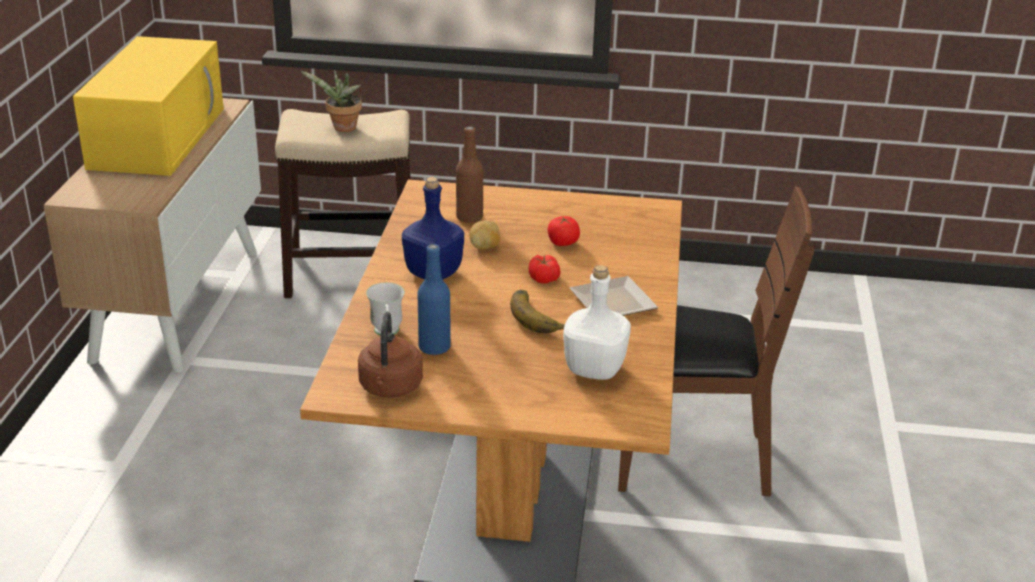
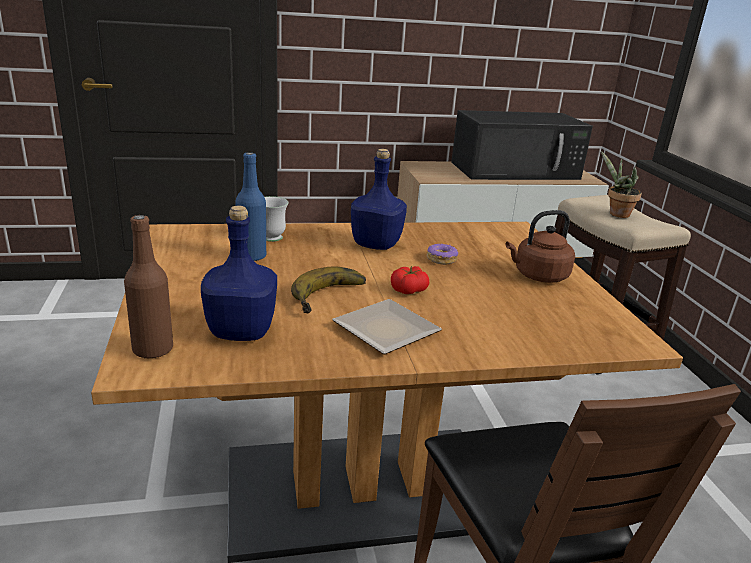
camera: 70 degrees right, 5 degrees down
(158, 136) = (516, 170): yellow microwave -> black microwave
(390, 388) = (181, 247): brown kettle -> brown kettle (538, 276)
(469, 217) = (488, 248): brown bottle -> brown bottle (153, 350)
(485, 247) = (441, 259): potato -> donut
(562, 243) = (488, 293): tomato -> none
(596, 369) = (241, 332): white bottle -> blue bottle

